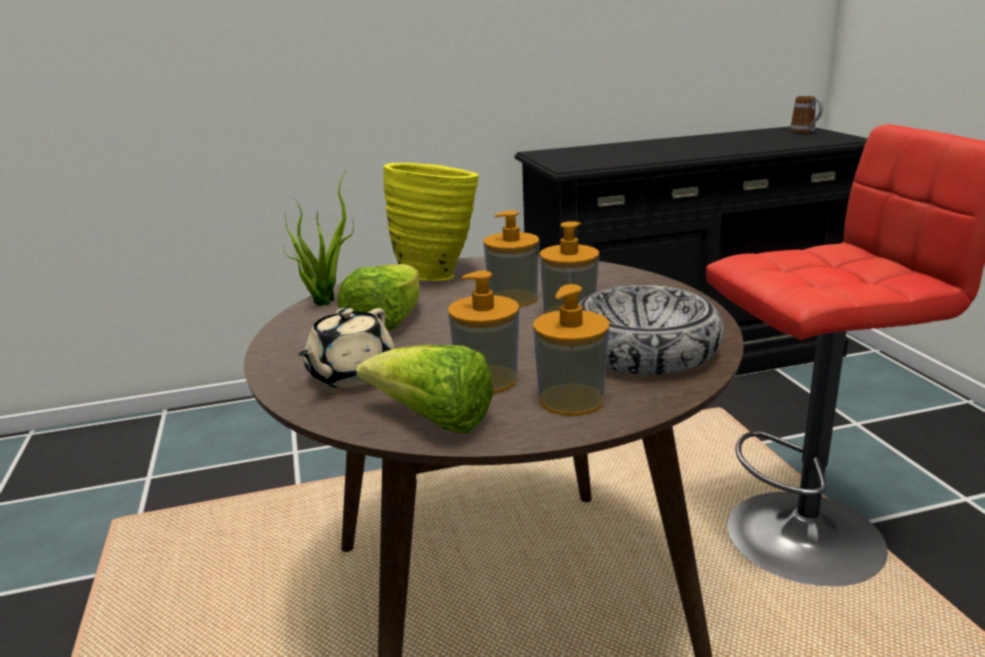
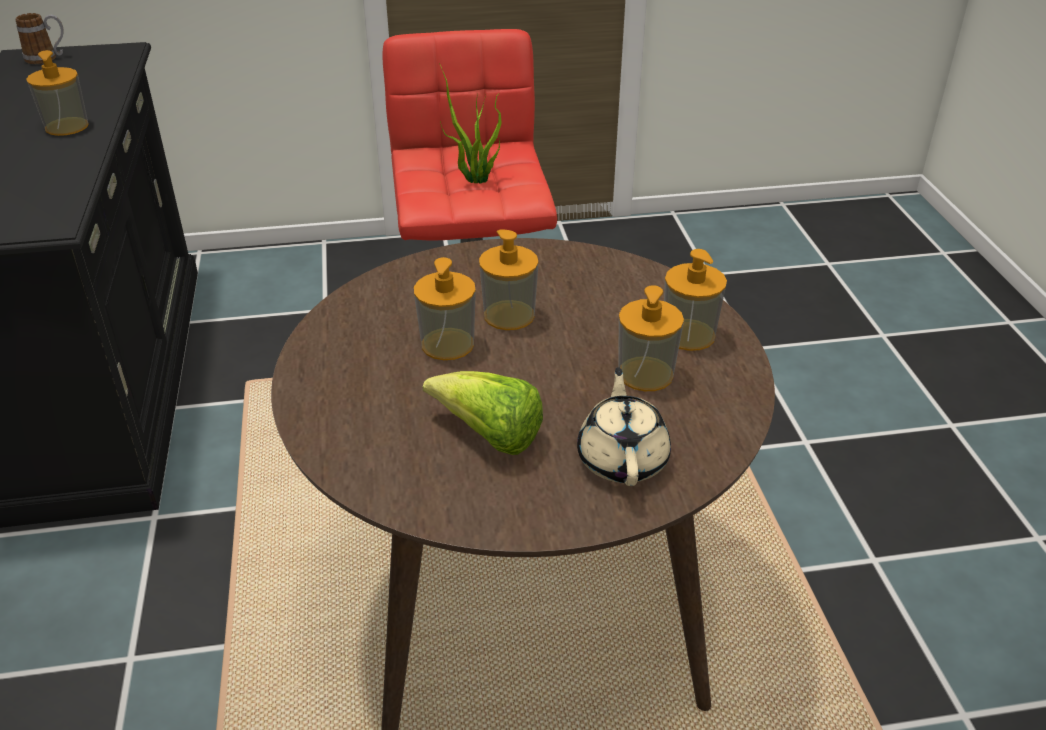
camera: 85 degrees left, 15 degrees up
(323, 300) = (383, 493): potted plant -> potted plant (474, 180)
(350, 375) = (622, 458): beige teapot -> beige teapot turned 120 degrees counterclockwise
(433, 421) = (721, 406): lettuce -> none
(438, 275) = (336, 393): yellow vase -> none
(644, 350) = (602, 289): bowl -> none
(704, 150) = (66, 126): none -> soap dispenser

